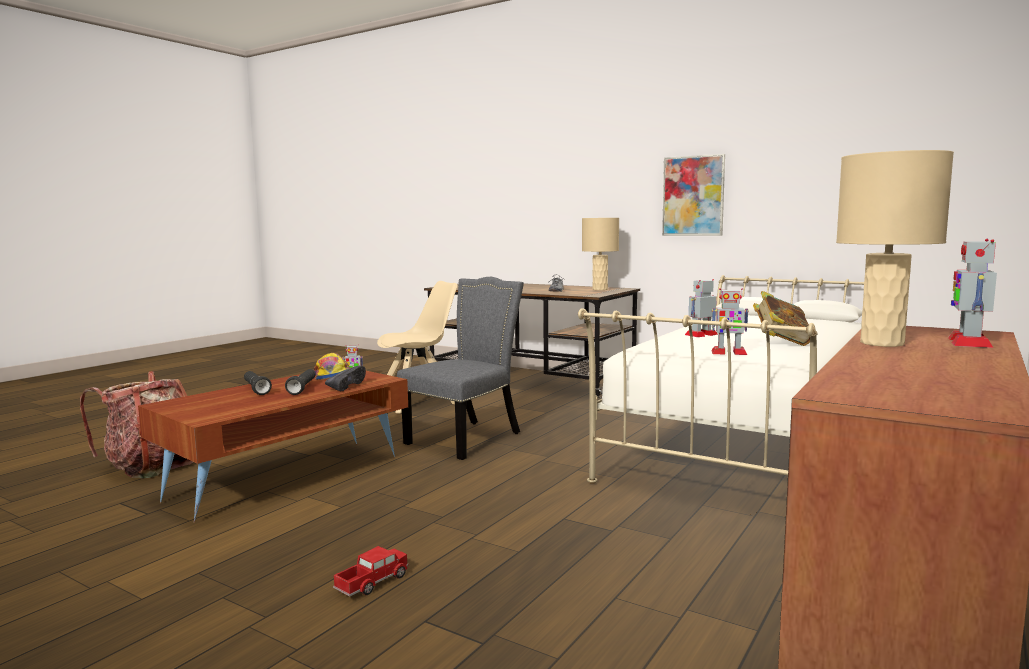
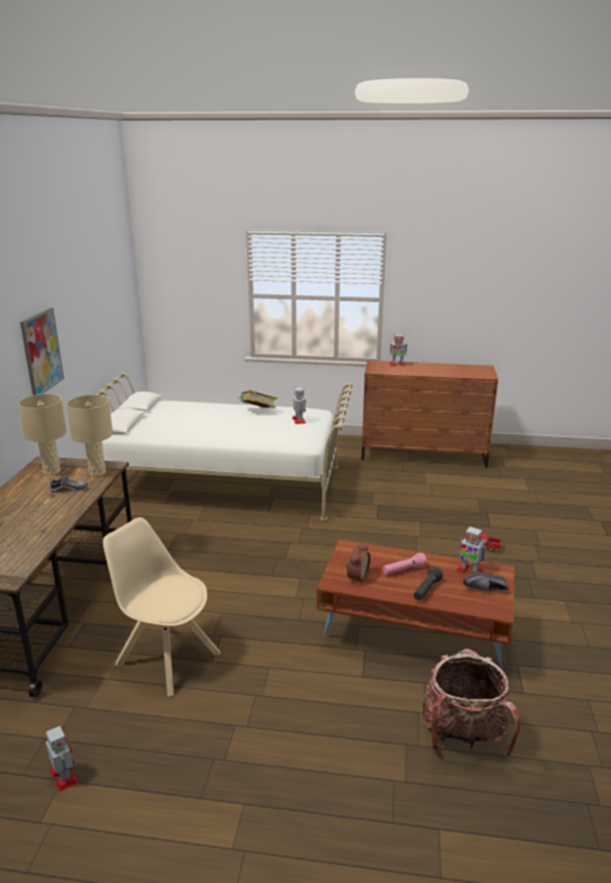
camera: 115 degrees left, 15 degrees up
(302, 388) = (404, 570): black flashlight -> pink flashlight
(331, 375) = (356, 576): cap -> alarm clock
(346, 386) = (382, 554): black shoe -> black shoe (486, 590)
(464, 440) = (277, 585): grey chair -> none
(701, 334) = (244, 429): toy robot -> toy robot (469, 571)
(882, 343) = (411, 372): beige table lamp -> beige table lamp (97, 472)

